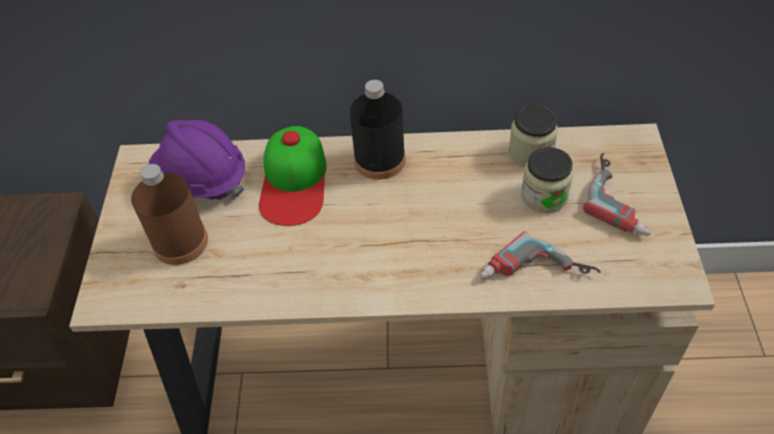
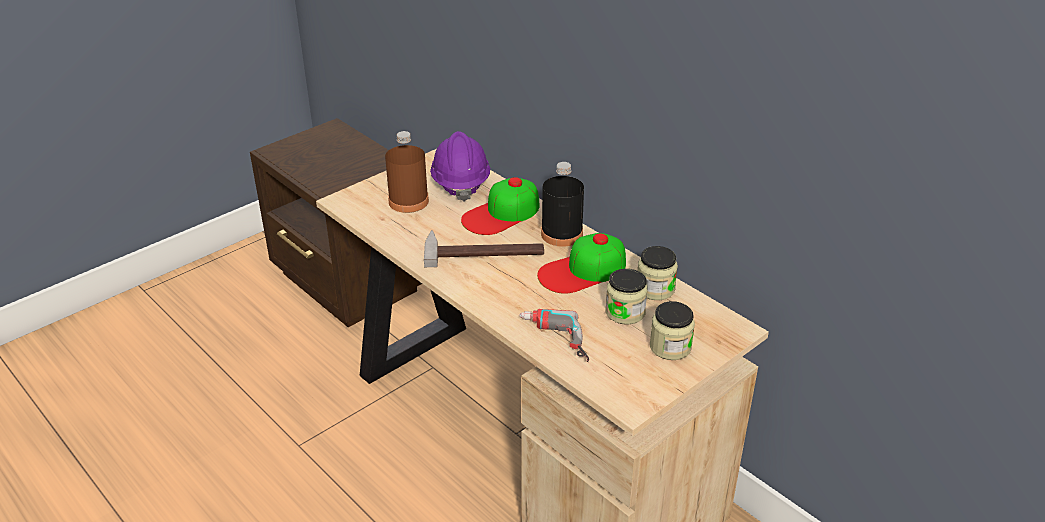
camera: 45 degrees right, 15 degrees down
(339, 235) = (484, 250): none -> hammer
(452, 183) = (582, 271): none -> cap
(622, 199) = (670, 347): power drill -> jar

